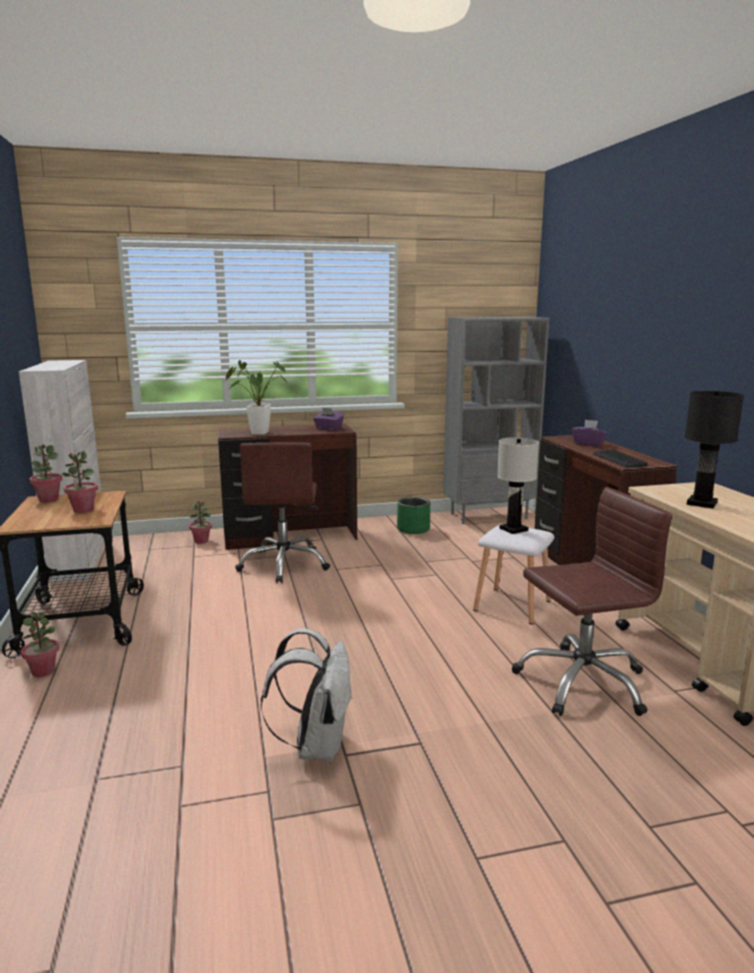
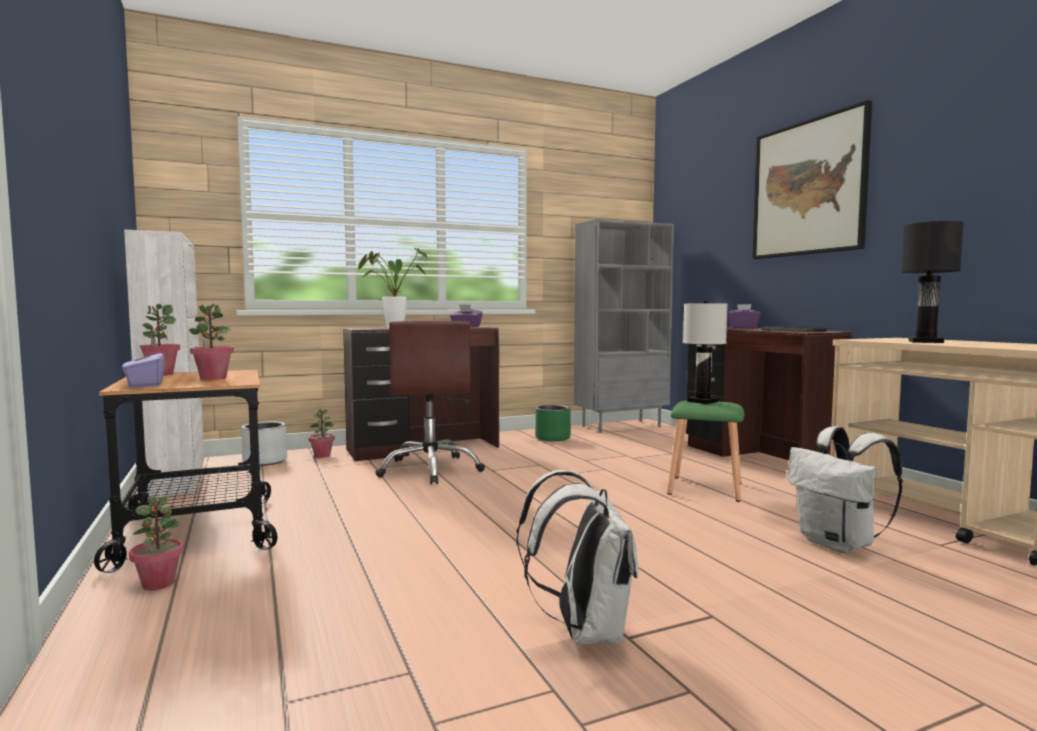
camera: 10 degrees left, 10 degrees down
(29, 521) = (145, 385): none -> purple tissue box
(153, 545) = (265, 461): none -> grey planter
(512, 605) = (704, 488): white stool -> green stool
(582, 682) = (839, 544): brown office chair -> white backpack
(658, 309) = (808, 188): none -> picture

